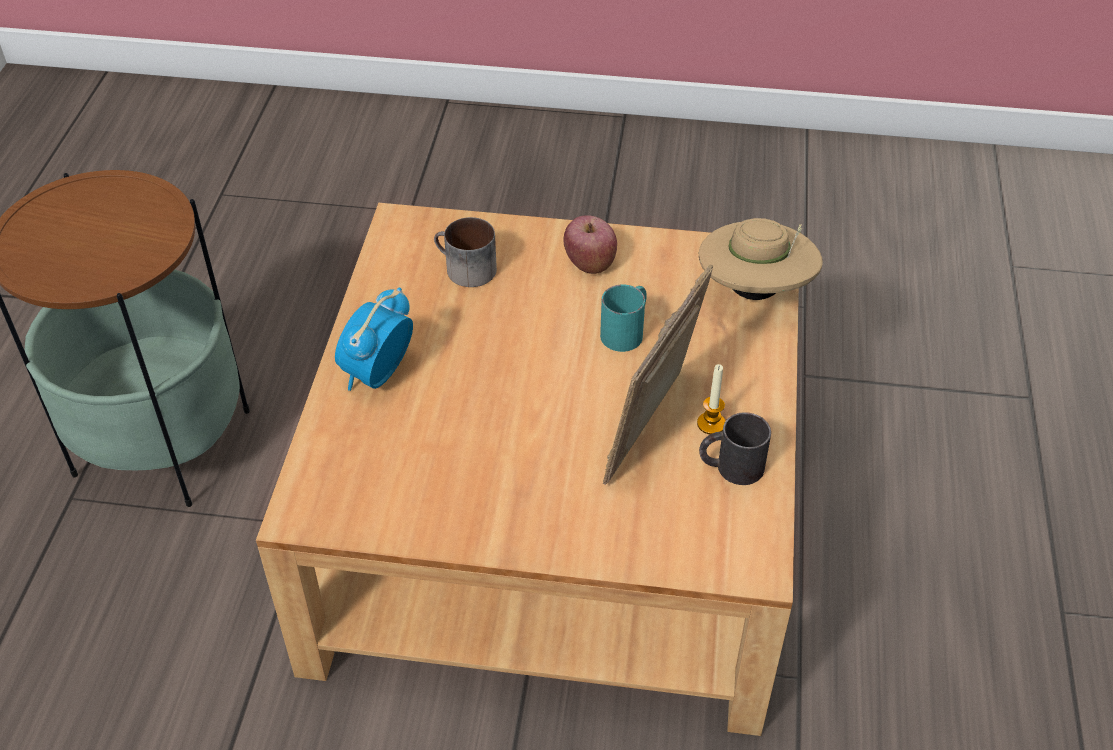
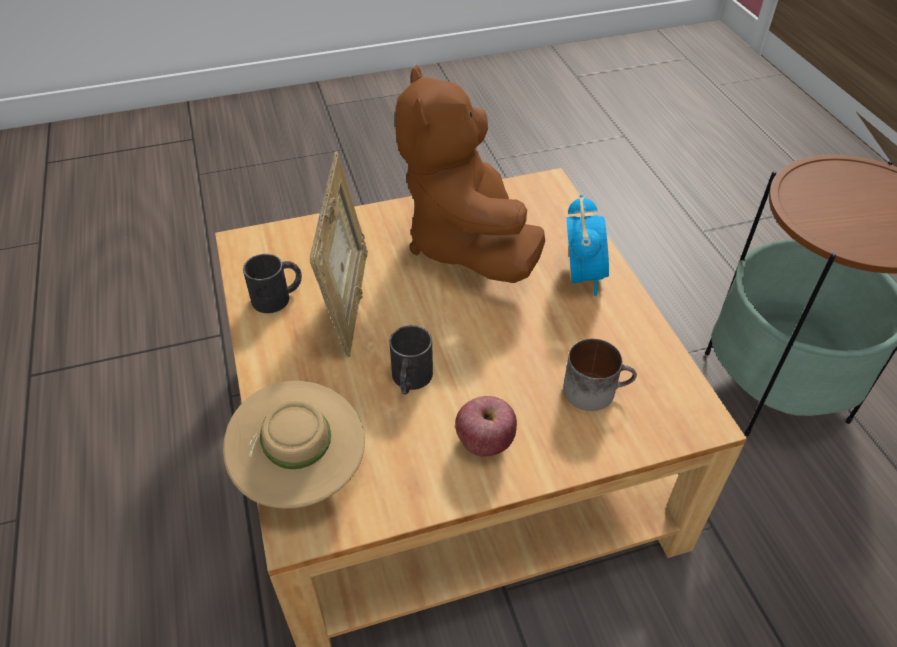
camera: 155 degrees right, 0 degrees up
(474, 461) = (466, 243): none -> brown plush toy
(626, 331) = (410, 380): turquoise mug -> black mug
(711, 424) = (303, 323): candle -> none

